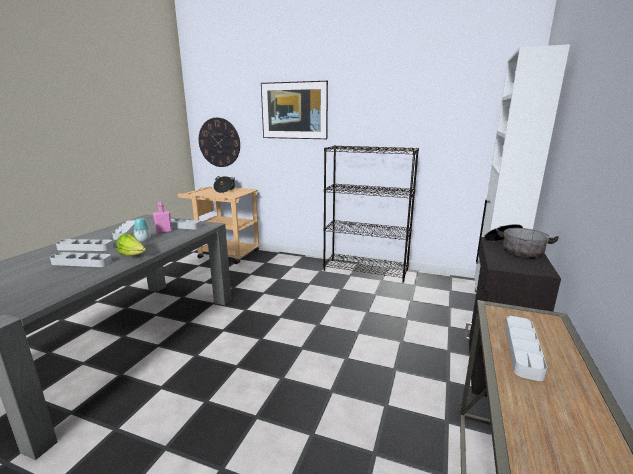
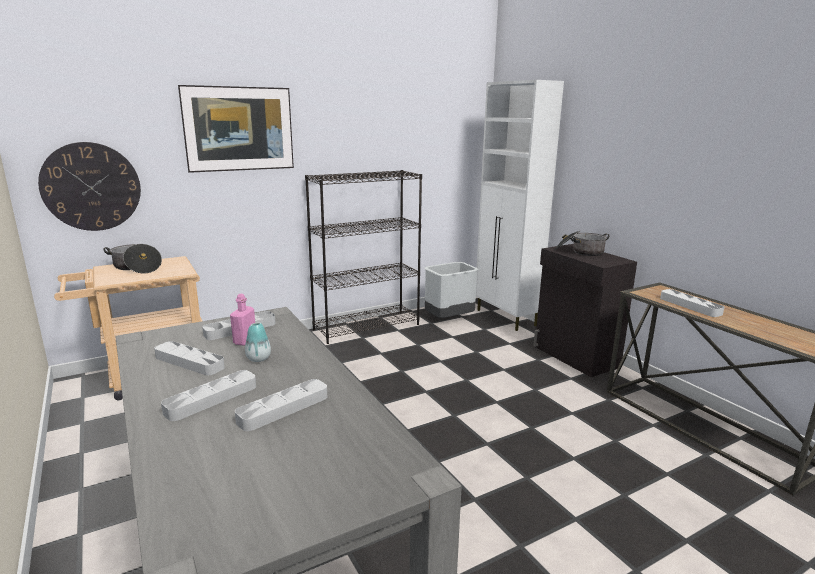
camera: 50 degrees left, 0 degrees up
(133, 255) = (316, 374): lettuce -> none
(435, 288) = (449, 319): none -> grey trash can

